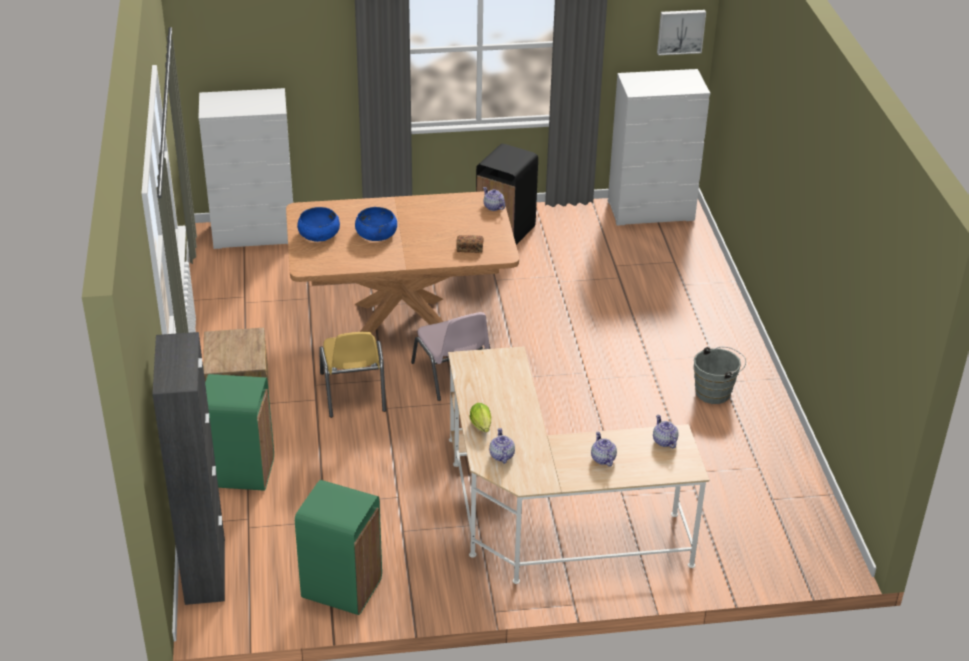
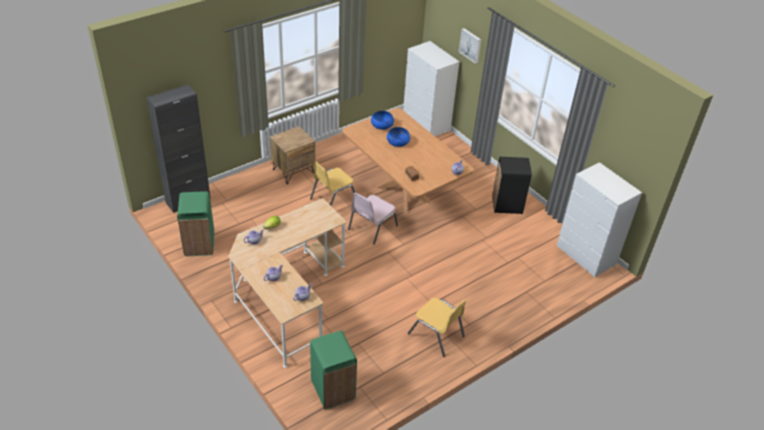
camera: 60 degrees right, 5 degrees up
(241, 473) = (254, 187): green trash can -> green trash can (332, 390)
(680, 31) = (641, 162): picture -> picture (471, 45)
(716, 392) = (436, 335): grey bucket -> yellow chair

